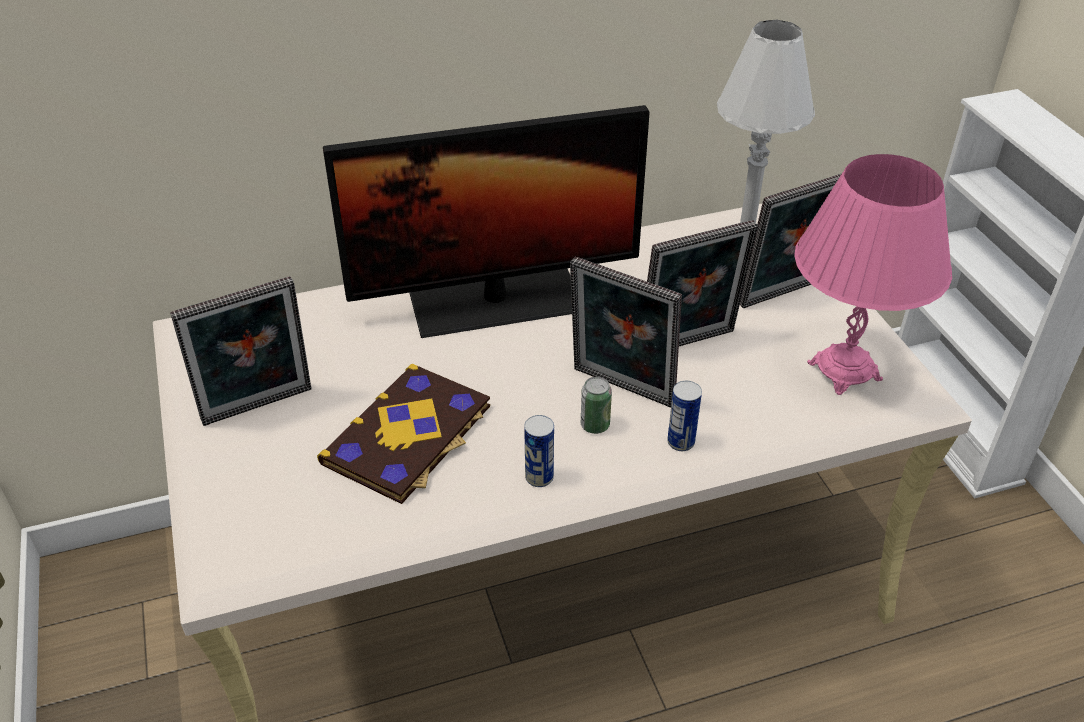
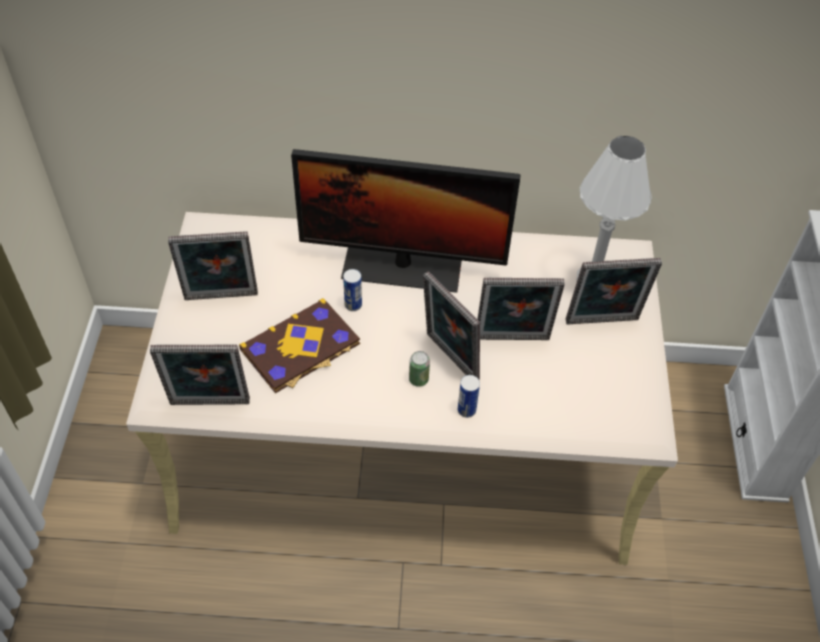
camera: 20 degrees right, 10 degrees up
(308, 552) = (209, 406): none -> picture frame
(539, 477) = (365, 404): can -> can (353, 305)
(844, 371) = (607, 395): pink table lamp -> none

